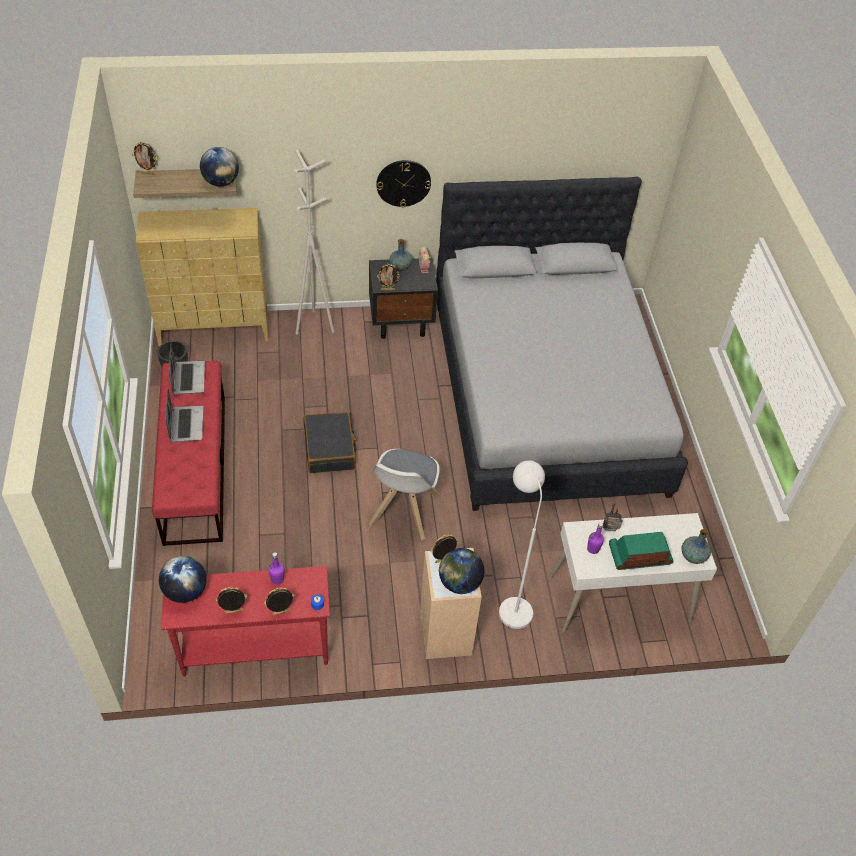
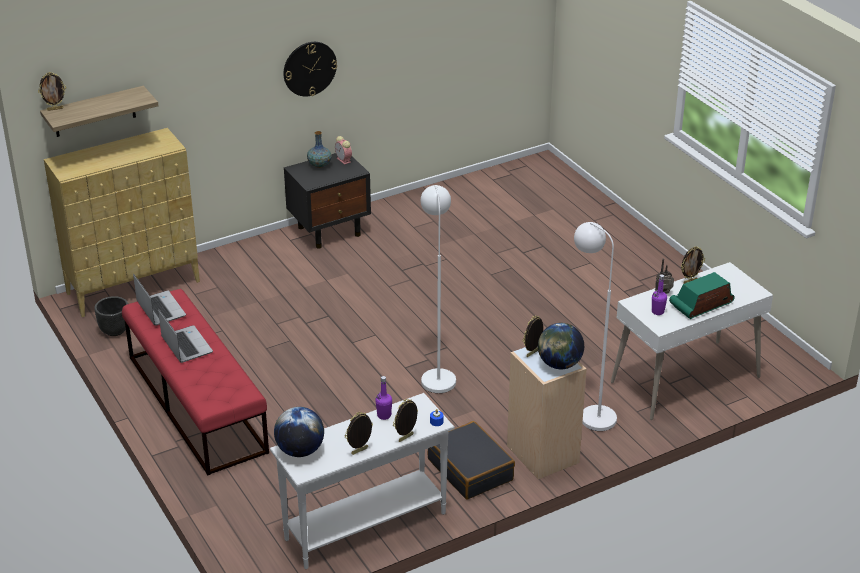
camera: 20 degrees left, 15 degrees down
(221, 182) = (138, 99): globe -> none
(254, 652) = (365, 528): red console table -> white console table
(315, 325) = (240, 256): grey clothes rack -> none
(330, 449) = (327, 349): black suitcase -> black suitcase (470, 469)
(388, 289) = (320, 184): picture frame -> picture frame (690, 281)
(403, 511) = (437, 375): chair -> white floor lamp
(546, 395) = (512, 249): grey bed -> none
(693, 556) = (747, 292): vase -> none

